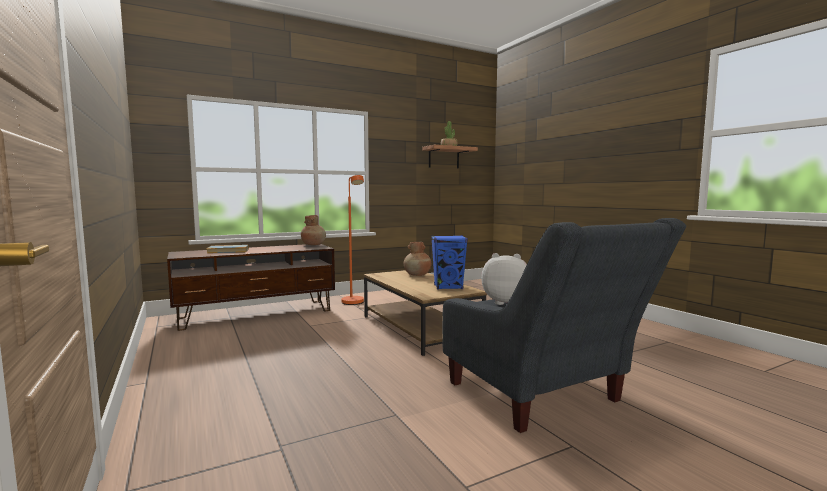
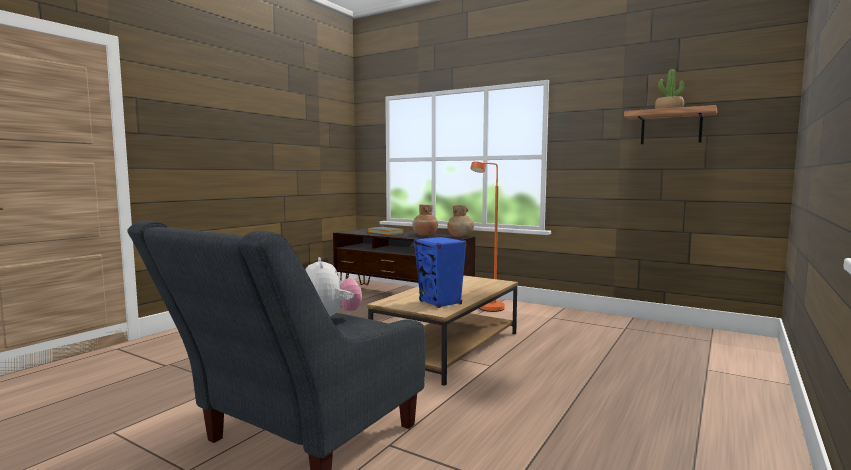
camera: 60 degrees right, 0 degrees up
(417, 275) = (483, 286): brown vase -> brown vase (425, 235)

